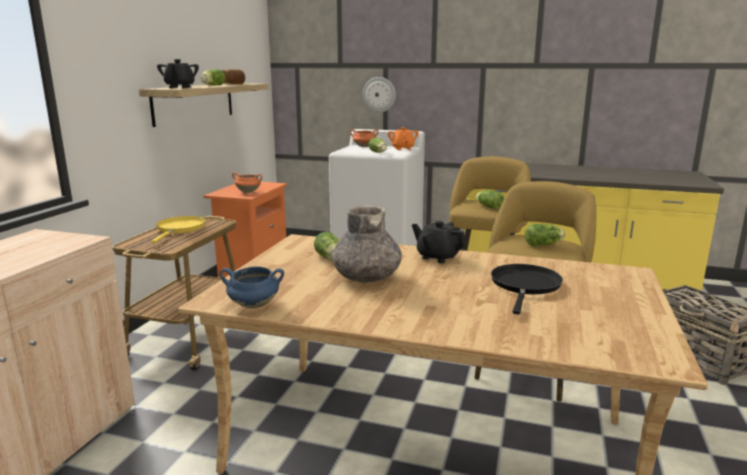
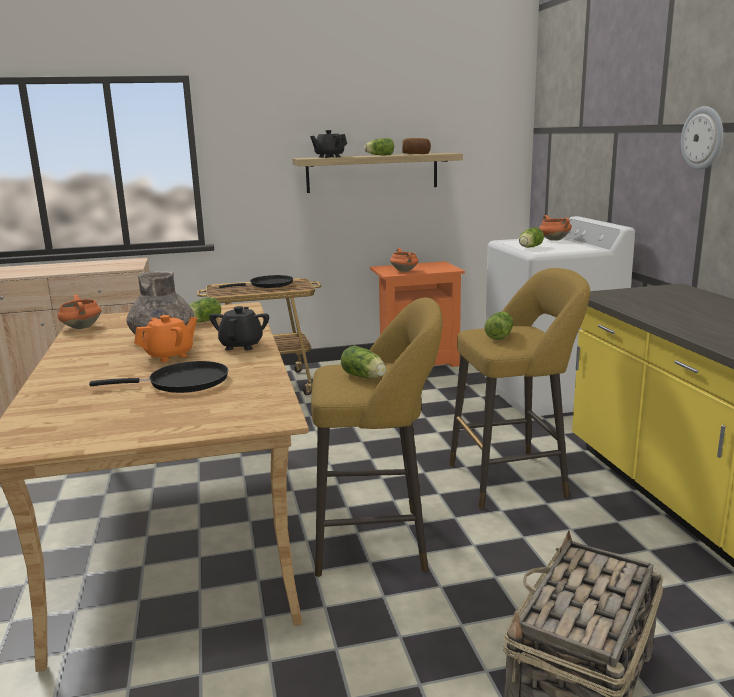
camera: 60 degrees right, 0 degrees up
(180, 229) = (268, 285): yellow frying pan -> black frying pan
(253, 305) = (81, 327): blue cooking pot -> orange cooking pot
(379, 94) = (606, 171): wall clock -> wall clock (703, 138)
(402, 148) = (580, 248): orange teapot -> orange teapot (170, 356)

